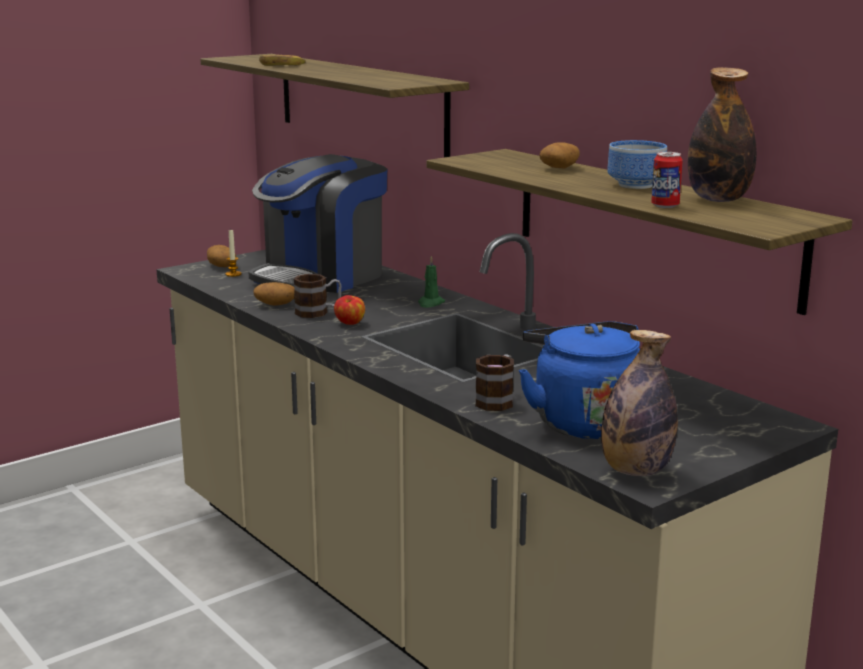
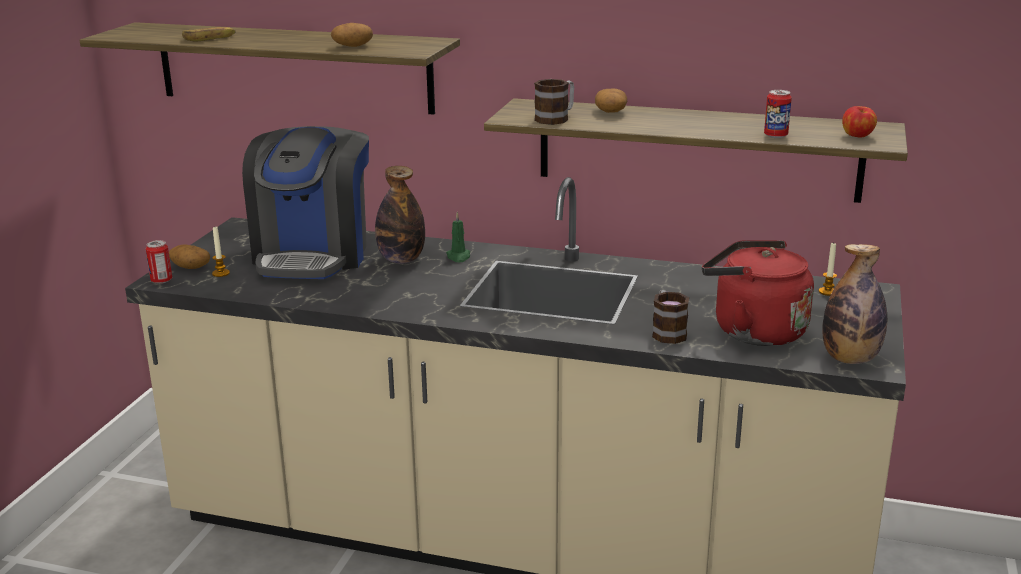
camera: 35 degrees left, 5 degrees up
(186, 270) = (161, 280): none -> can
(275, 304) = (323, 295): potato -> potato (352, 46)
(318, 312) = (379, 292): mug -> mug (556, 118)
(349, 323) = (427, 295): apple -> apple (857, 136)
(583, 422) = (753, 331): blue kettle -> red kettle
(634, 185) = (706, 120): bowl -> none
(718, 199) = (790, 122): bottle -> bottle (401, 259)
(734, 413) = (827, 292): none -> candle

